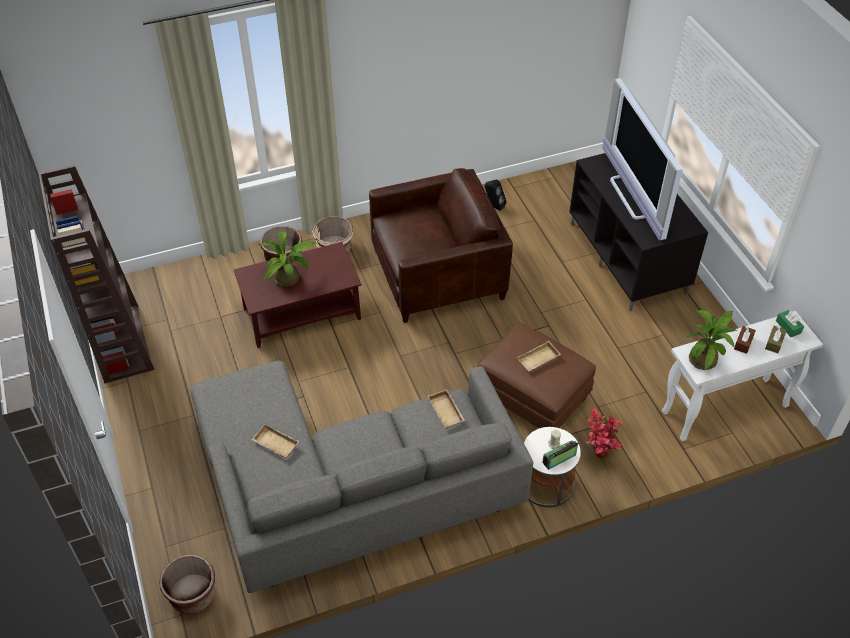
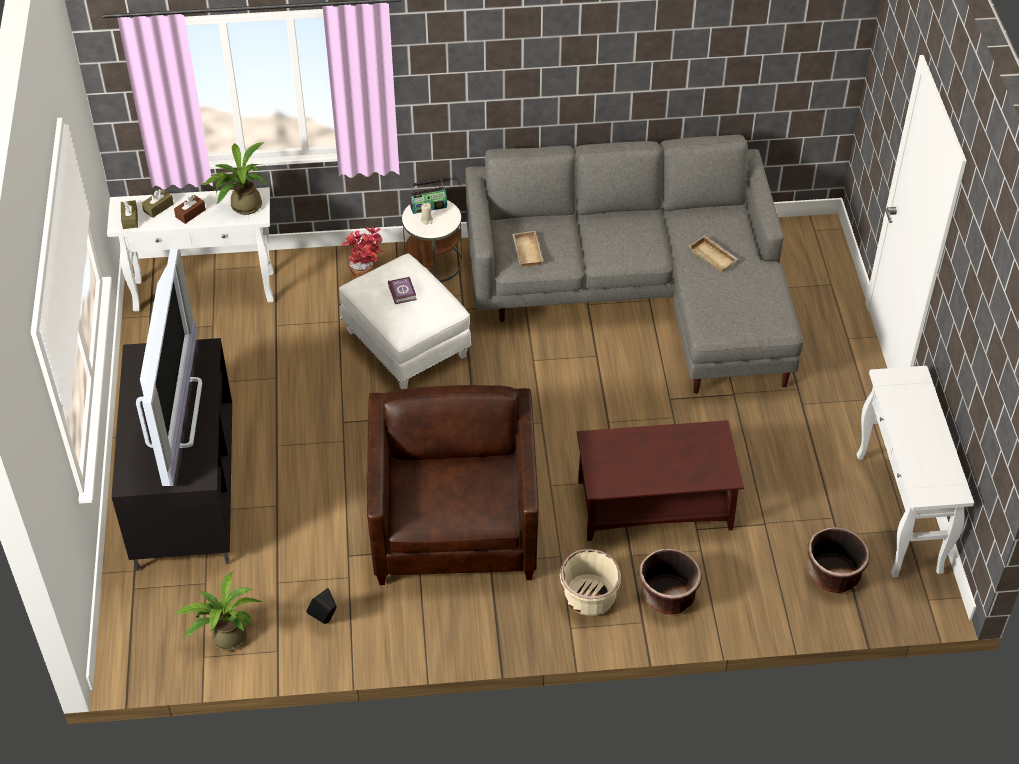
camera: 165 degrees left, 0 degrees up
(120, 342) = (899, 514): brown bookcase -> white console table
(192, 595) = (803, 242): brown planter -> brown planter (833, 575)
(290, 278) = (668, 457): potted plant -> potted plant (225, 637)
(437, 275) = (455, 523): brown armchair -> brown armchair turned 90 degrees clockwise
(533, 398) = (405, 343): brown ottoman -> white ottoman
(538, 360) = (402, 292): beige tray -> book
(788, 327) = (130, 219): green tissue box -> brown tissue box

